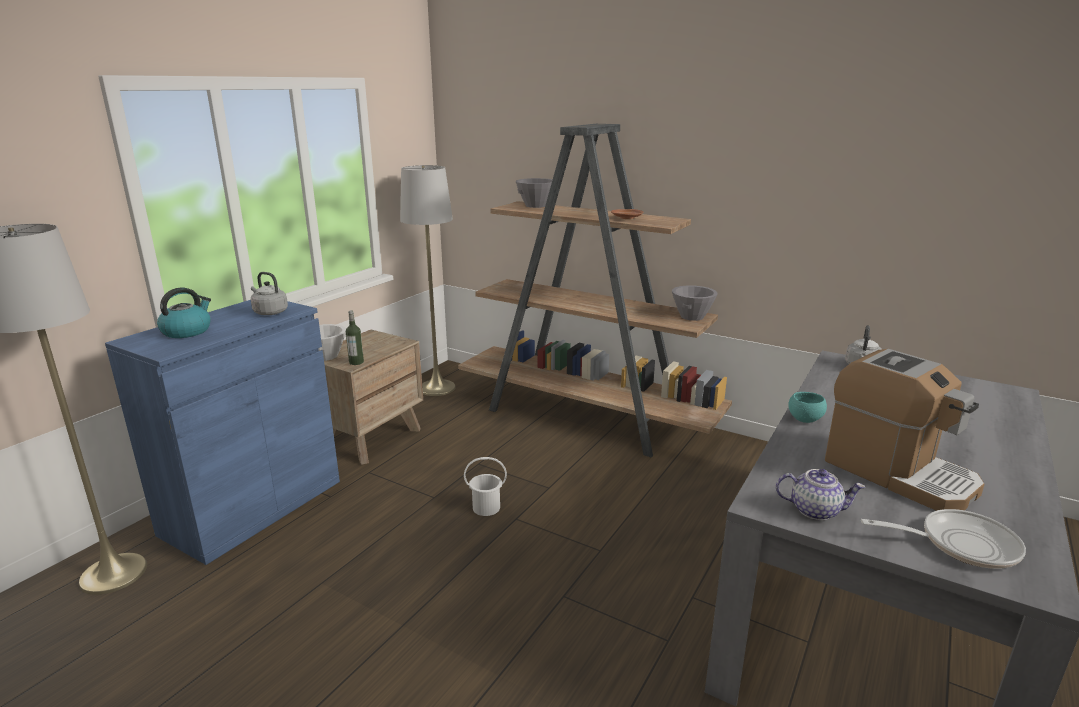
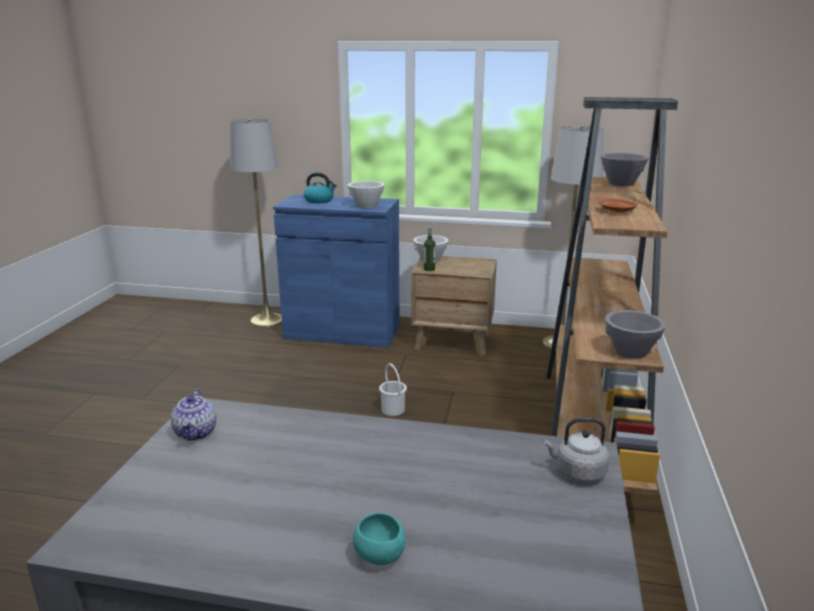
camera: 70 degrees right, 0 degrees up
(269, 312) = (366, 206): grey kettle -> white bowl
(805, 419) = (377, 429): turquoise bowl -> turquoise bowl (379, 556)
(898, 473) = (274, 480): coffee machine -> none
(960, 544) = (146, 505): frying pan -> none

